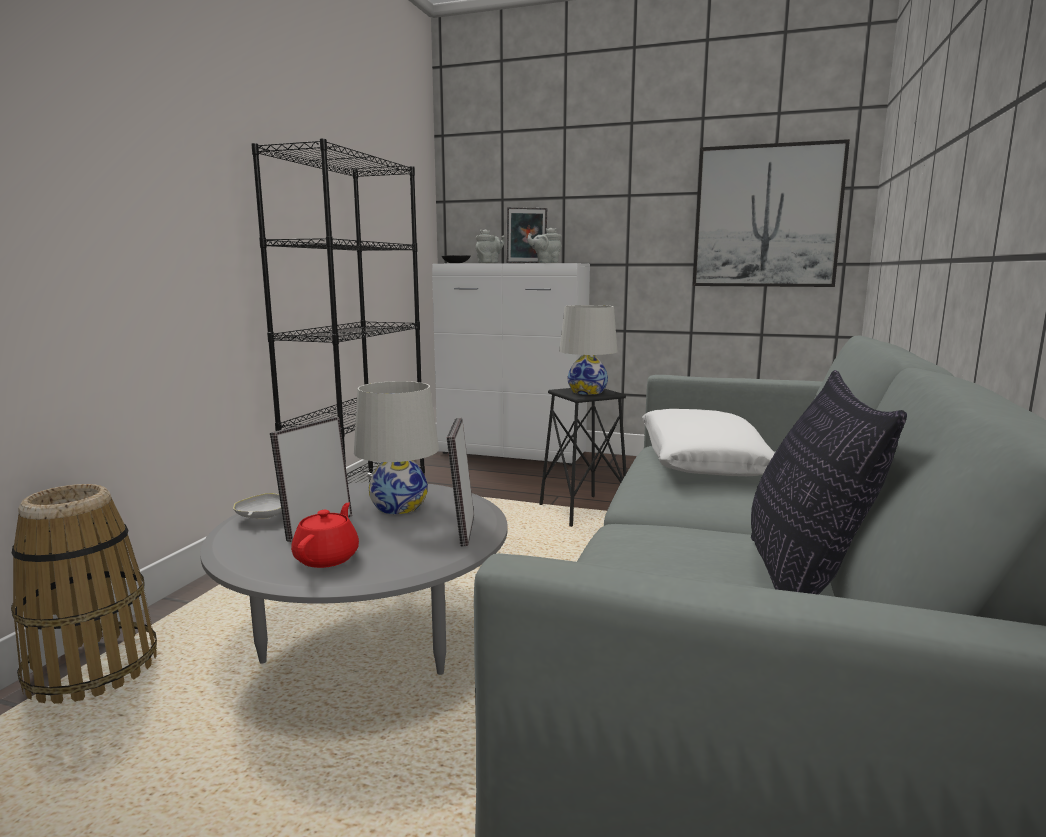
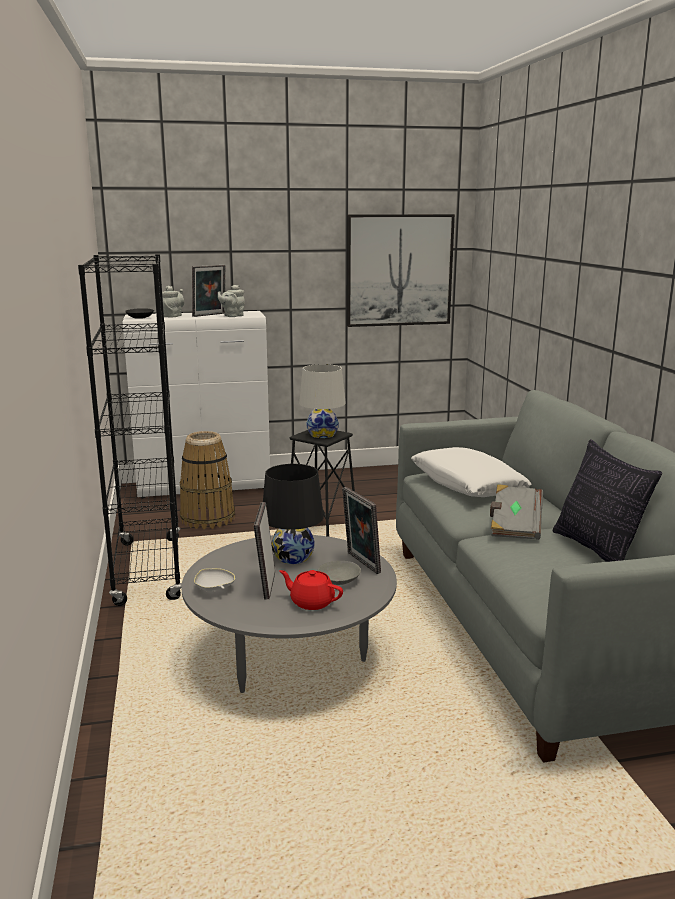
camera: 30 degrees left, 5 degrees up
(93, 669) = (121, 737): basket -> basket (207, 518)
(327, 558) = (311, 602): red teapot -> red teapot turned 45 degrees counterclockwise
(398, 506) = (293, 557): white table lamp -> black table lamp
(402, 542) = (338, 580): none -> grey bowl
(695, 518) = (514, 526): none -> grey book

